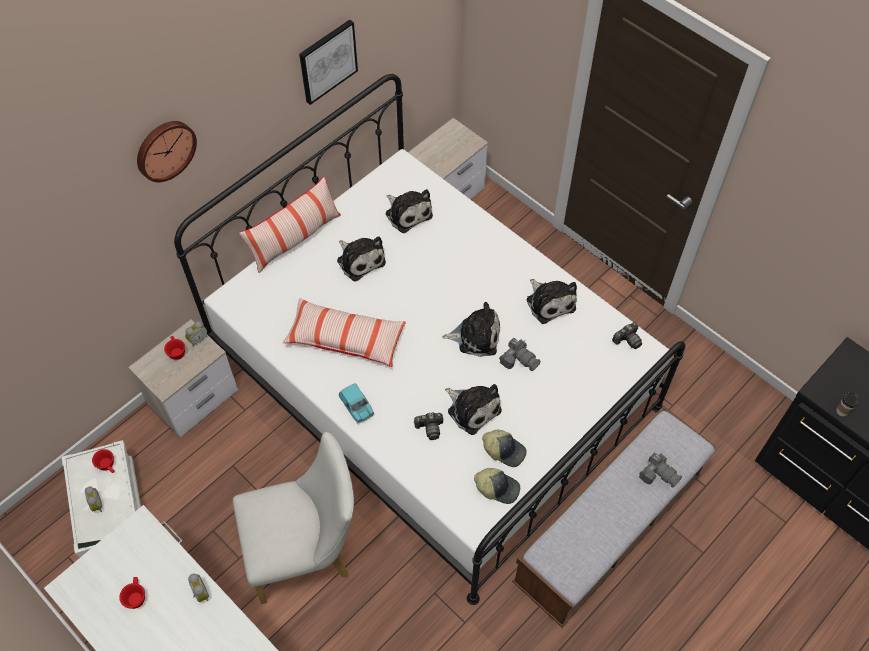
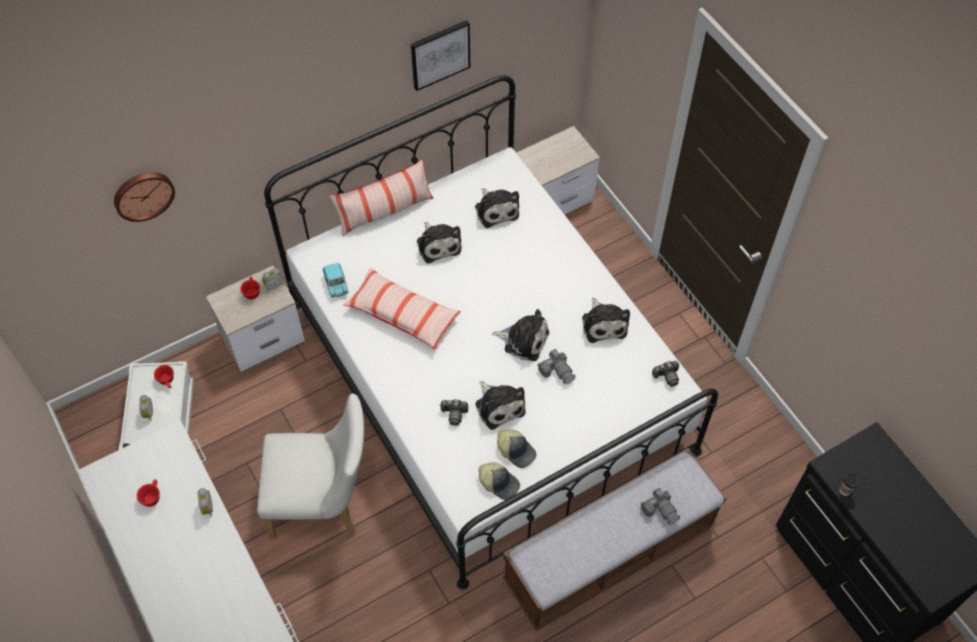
camera: 15 degrees right, 0 degrees up
(164, 149) = (266, 108): wall clock -> wall clock (143, 194)
(357, 407) = (394, 379): turquoise toy car -> turquoise toy car (336, 285)

